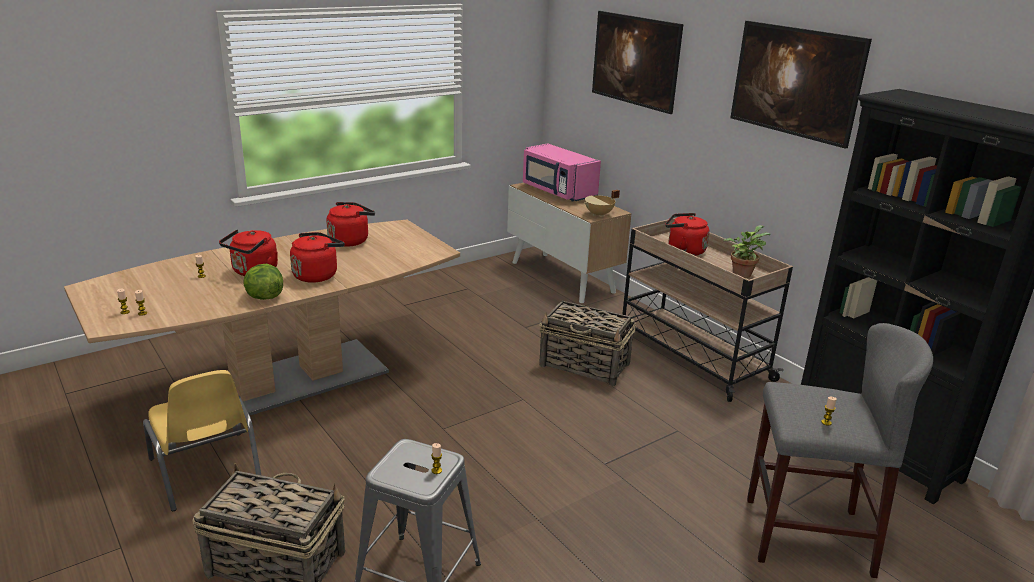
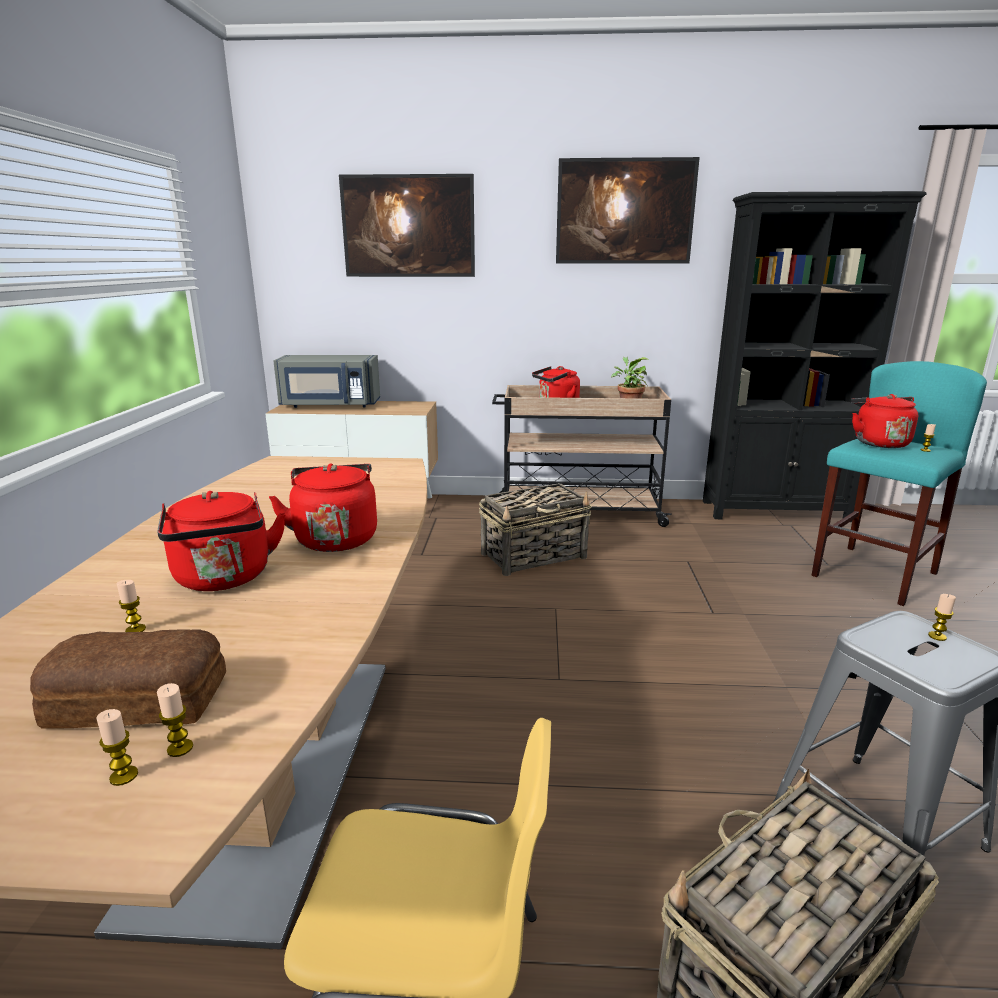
camera: 50 degrees left, 5 degrees down
(161, 296) = (137, 699): none -> bread
(264, 297) = (344, 594): lettuce -> none
(350, 240) = (262, 494): red kettle -> red kettle (878, 443)
(557, 191) = (330, 405): pink microwave -> grey microwave
(599, 215) = (417, 408): beige cooking pot -> none
(807, 535) = (873, 574): grey stool -> turquoise stool

